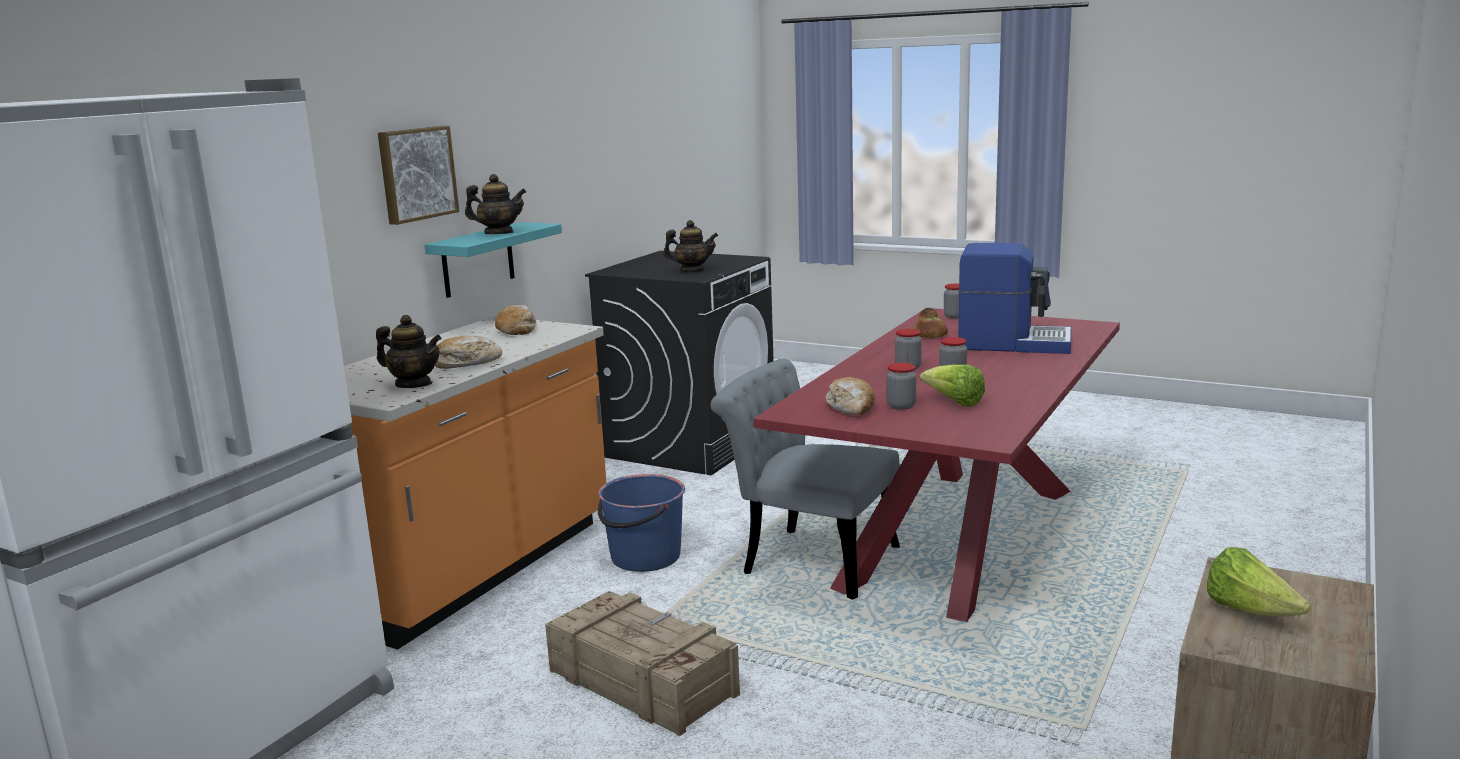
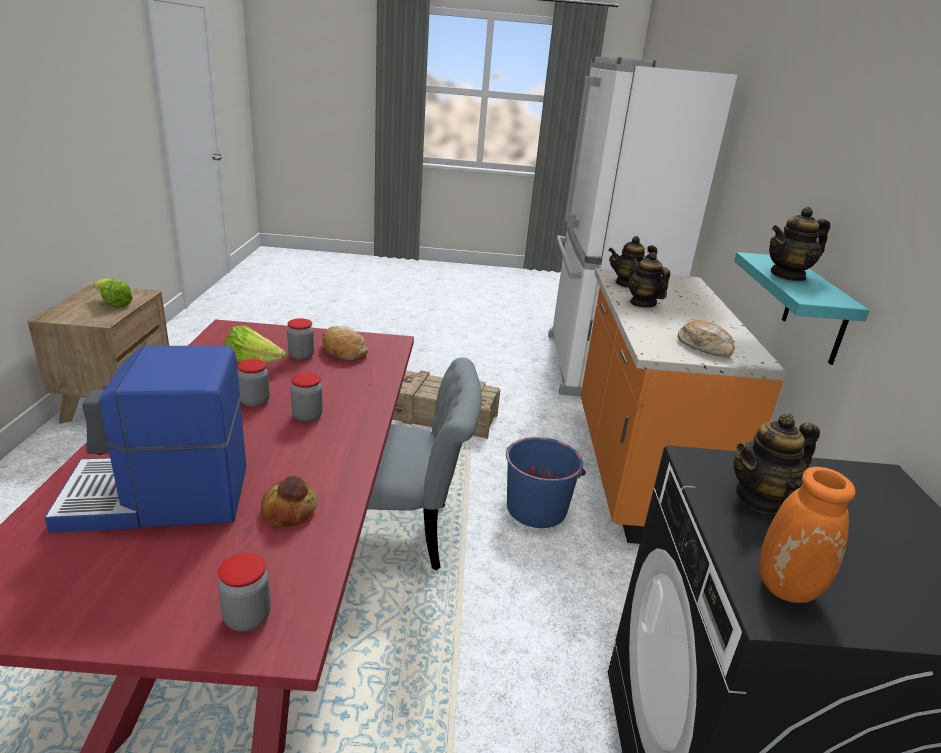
camera: 150 degrees right, 10 degrees up
(416, 174) = (814, 185): picture -> none
(466, 363) = (642, 303): bread -> teapot
(733, 260) = (789, 588): none -> orange vase

